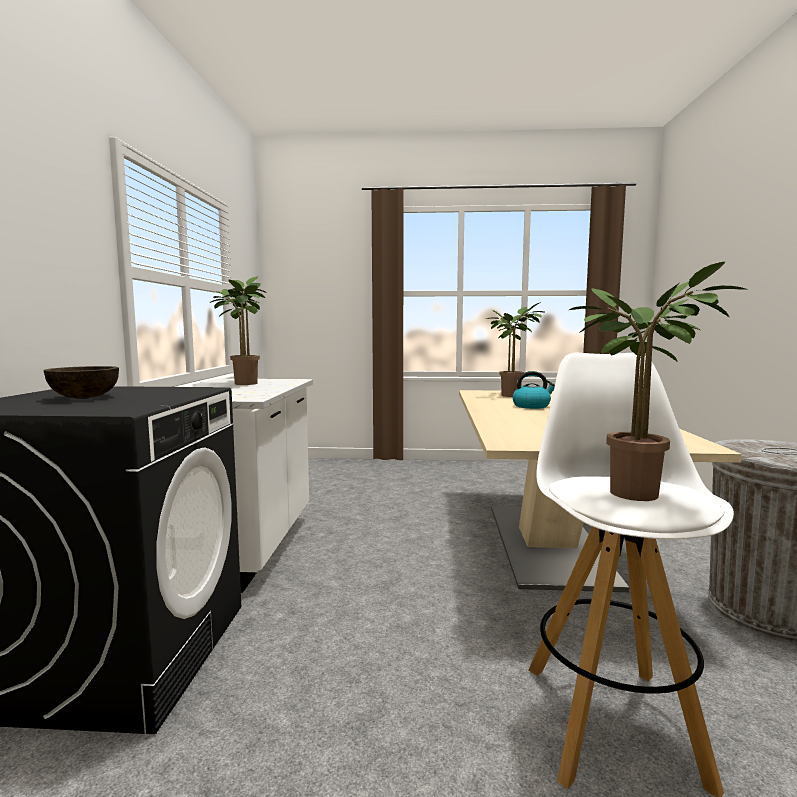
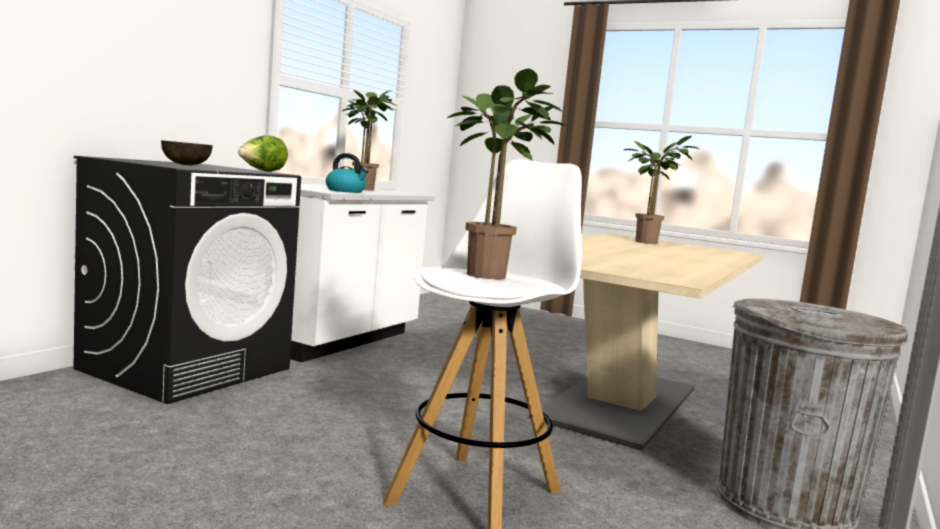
camera: 25 degrees right, 0 degrees up
(183, 389) = (262, 171): none -> lettuce
(532, 406) = (632, 248): kettle -> kettle (346, 191)

